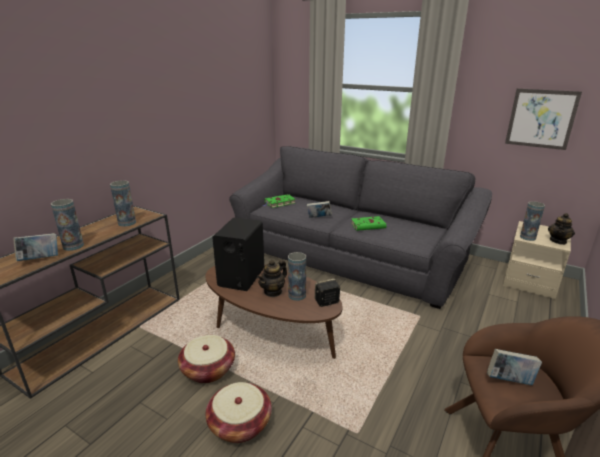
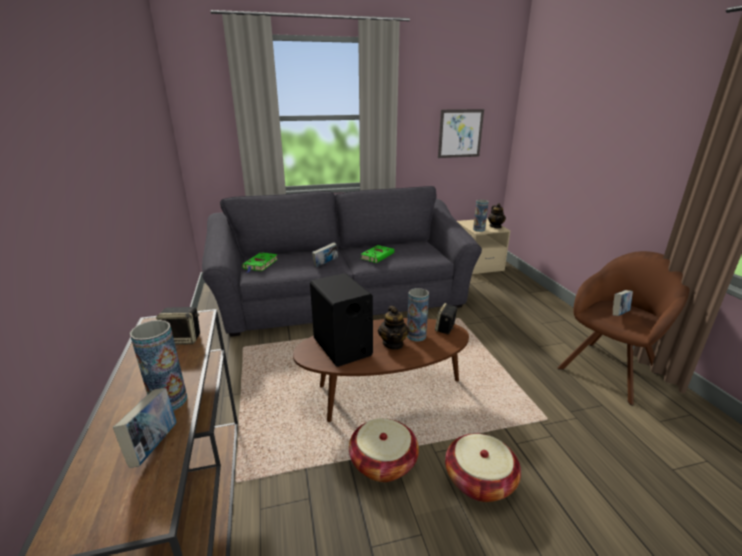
camera: 45 degrees left, 0 degrees up
(127, 223) = (183, 339): vase -> speaker

